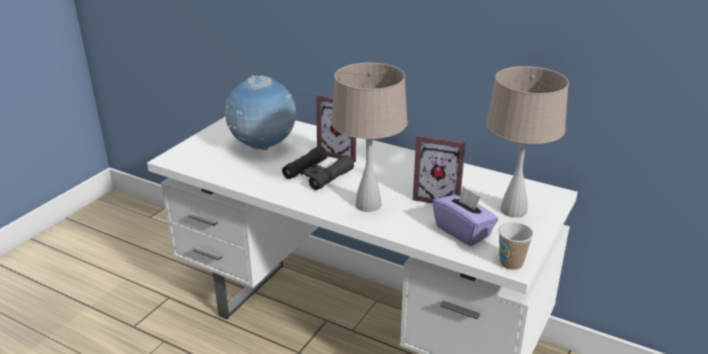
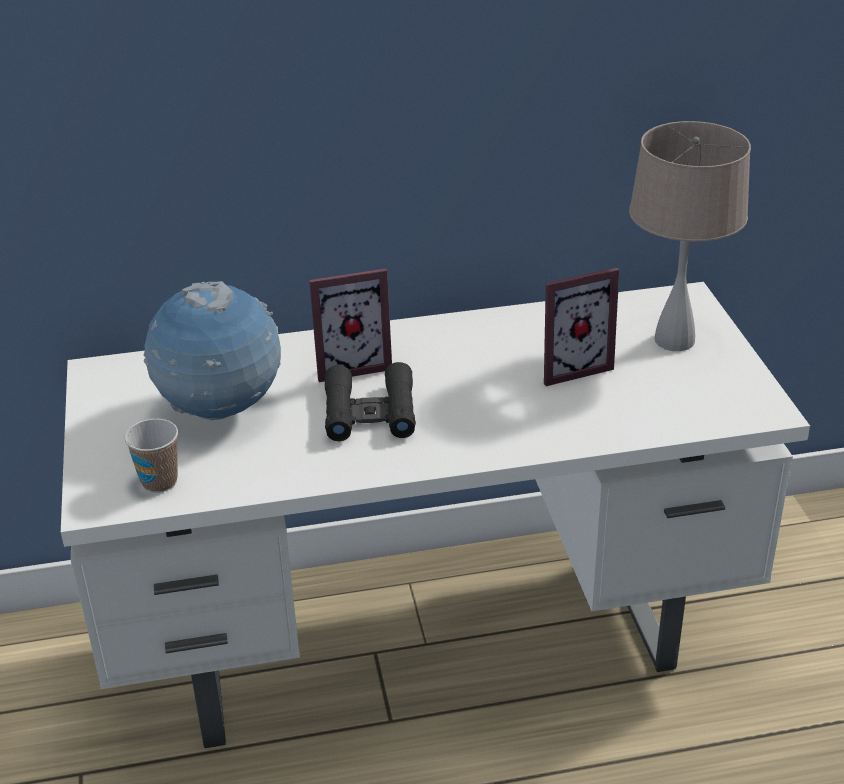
camera: 40 degrees left, 5 degrees up
(369, 205) = (504, 421): beige table lamp -> none
(463, 231) = (661, 397): purple tissue box -> none
(511, 263) = (762, 409): cup -> cup (159, 481)

